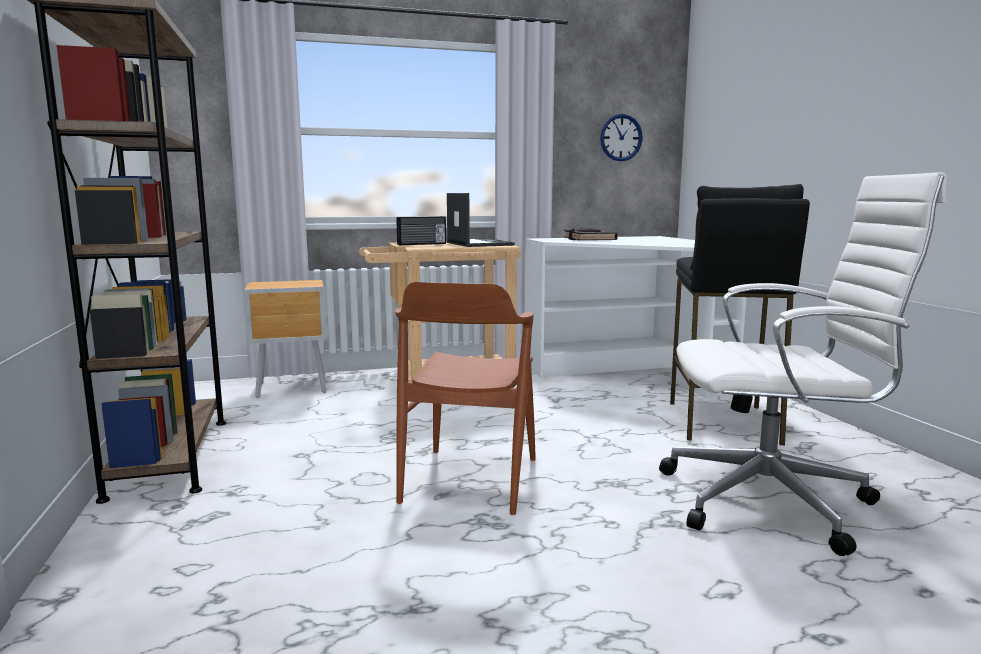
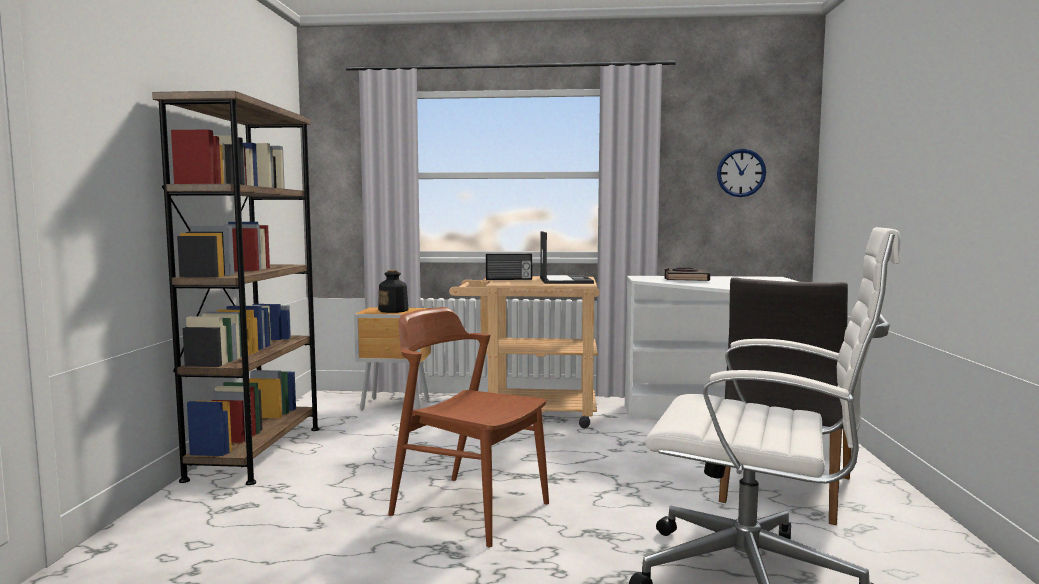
camera: 20 degrees right, 5 degrees down
(286, 284) = (393, 310): none -> bottle
(470, 479) = (469, 508): brown chair -> brown chair turned 90 degrees clockwise
(722, 422) = (783, 489): black stool -> grey chair

